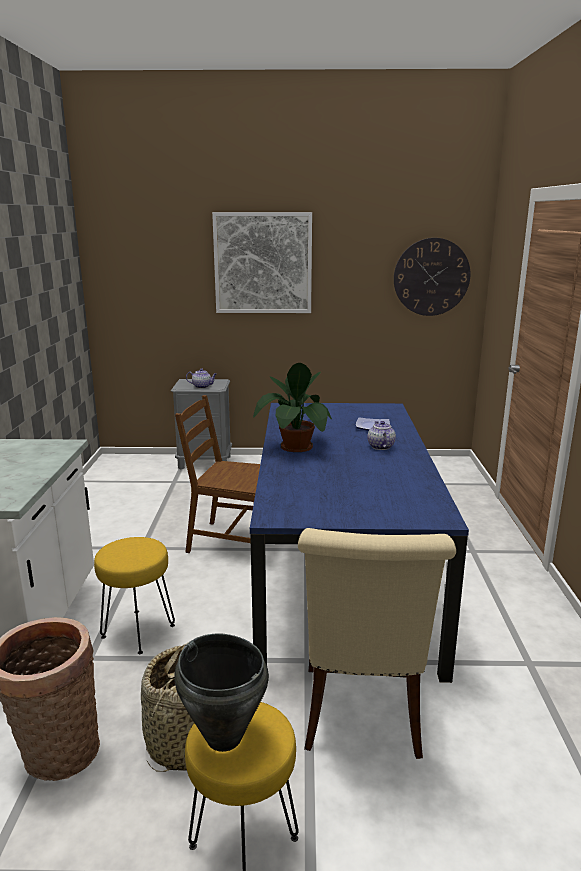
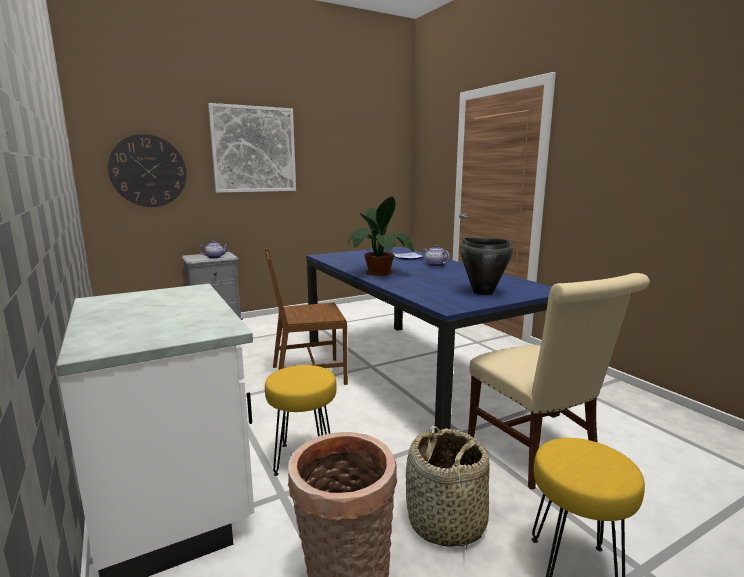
camera: 30 degrees left, 5 degrees down
(224, 737) = (581, 467): black cooking pot -> black cooking pot (482, 292)
(431, 277) = (378, 162): wall clock -> wall clock (148, 171)

